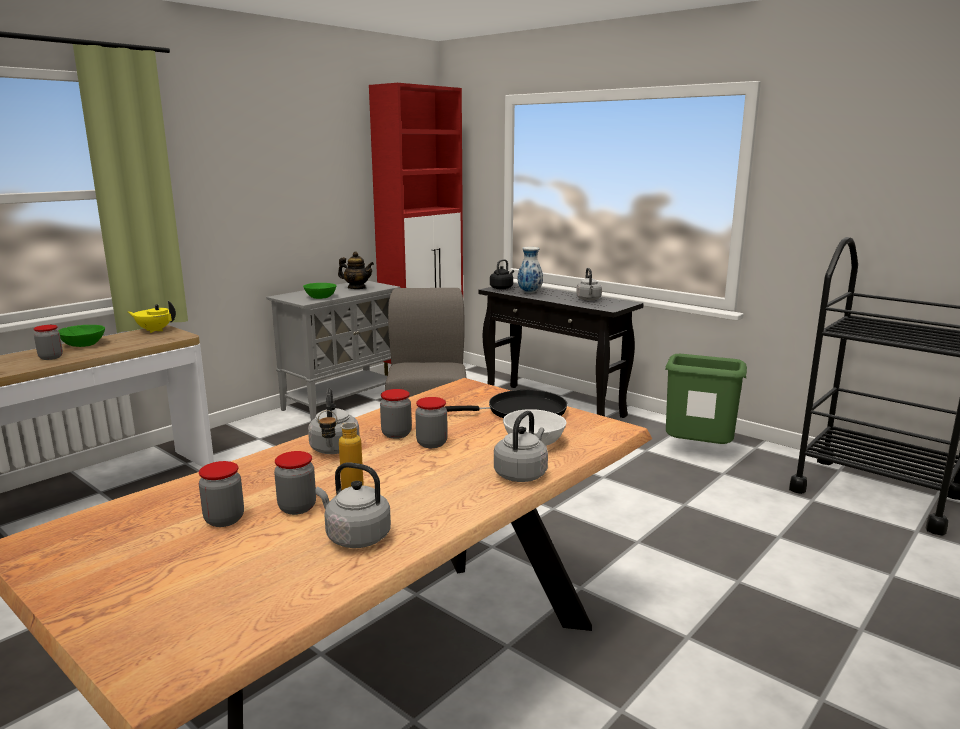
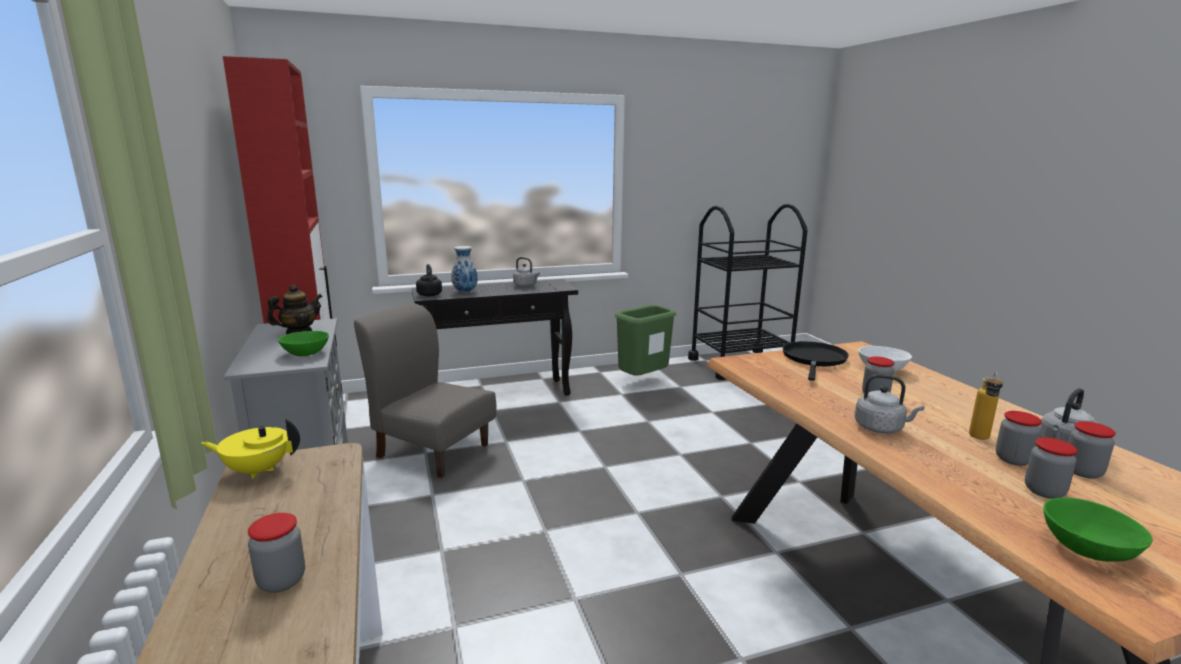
camera: 60 degrees left, 0 degrees up
(83, 344) = (237, 541): green bowl -> green bowl (1086, 548)
(154, 330) = (257, 470): yellow teapot -> yellow teapot turned 45 degrees clockwise
(396, 434) = (848, 402): jar -> jar (1082, 472)
(522, 474) = (942, 383): grey kettle -> none

